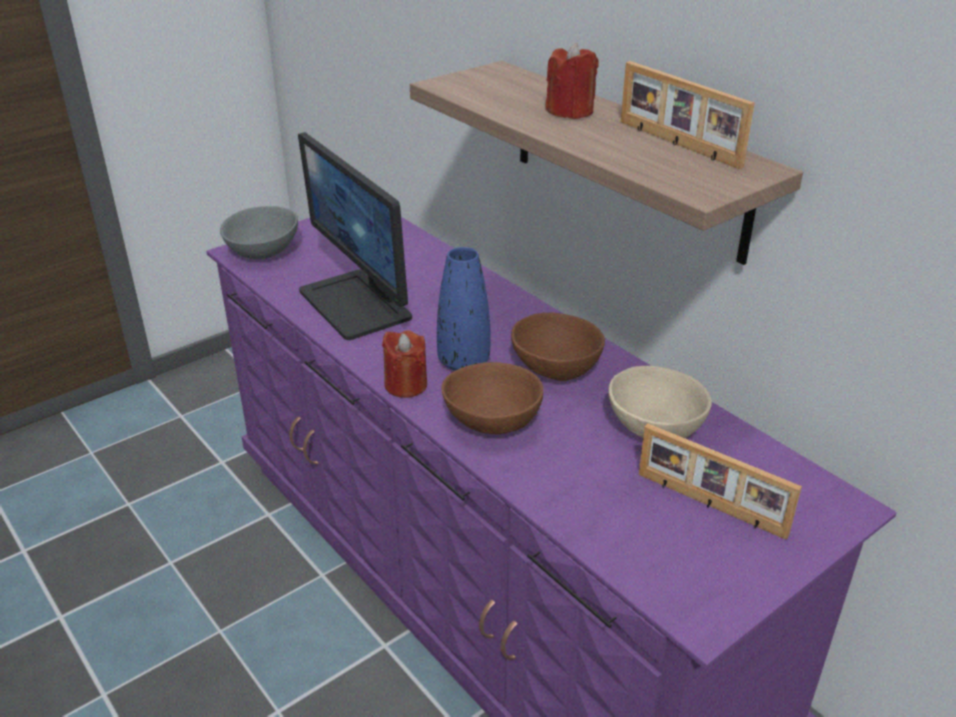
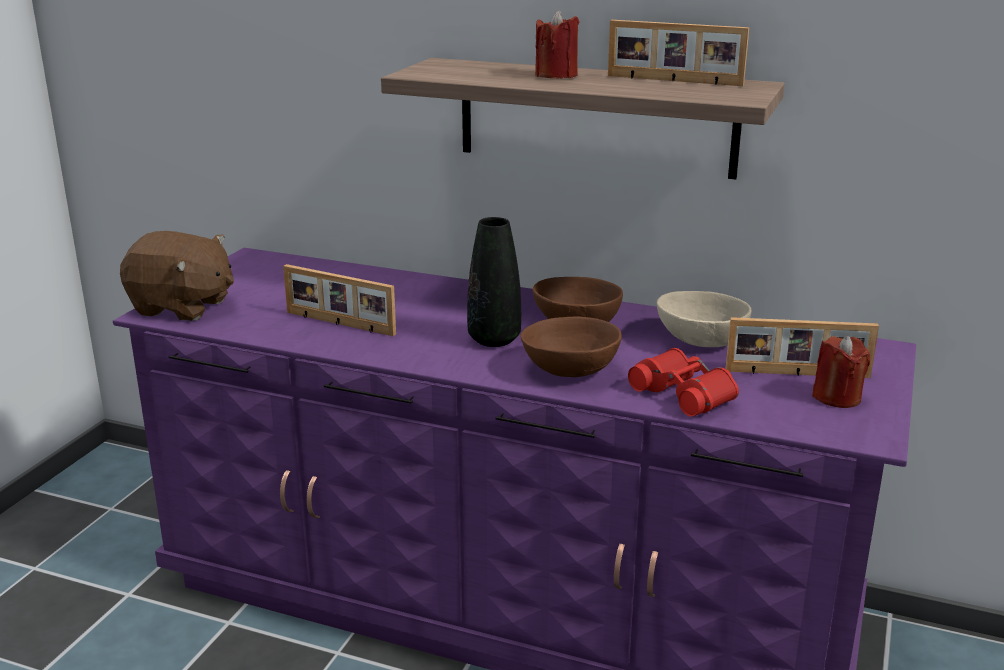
camera: 30 degrees left, 10 degrees down
(263, 251) = (182, 307): grey bowl -> brown plush toy
(357, 304) = (339, 324): monitor -> picture frame
(405, 385) = (463, 367): red candle -> red candle (837, 397)
(463, 362) = (494, 339): blue vase -> black vase
(569, 487) = (685, 393): none -> red binoculars

